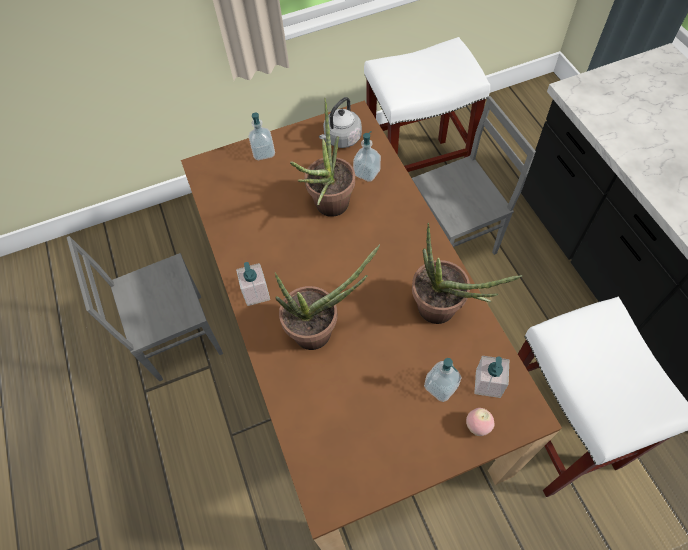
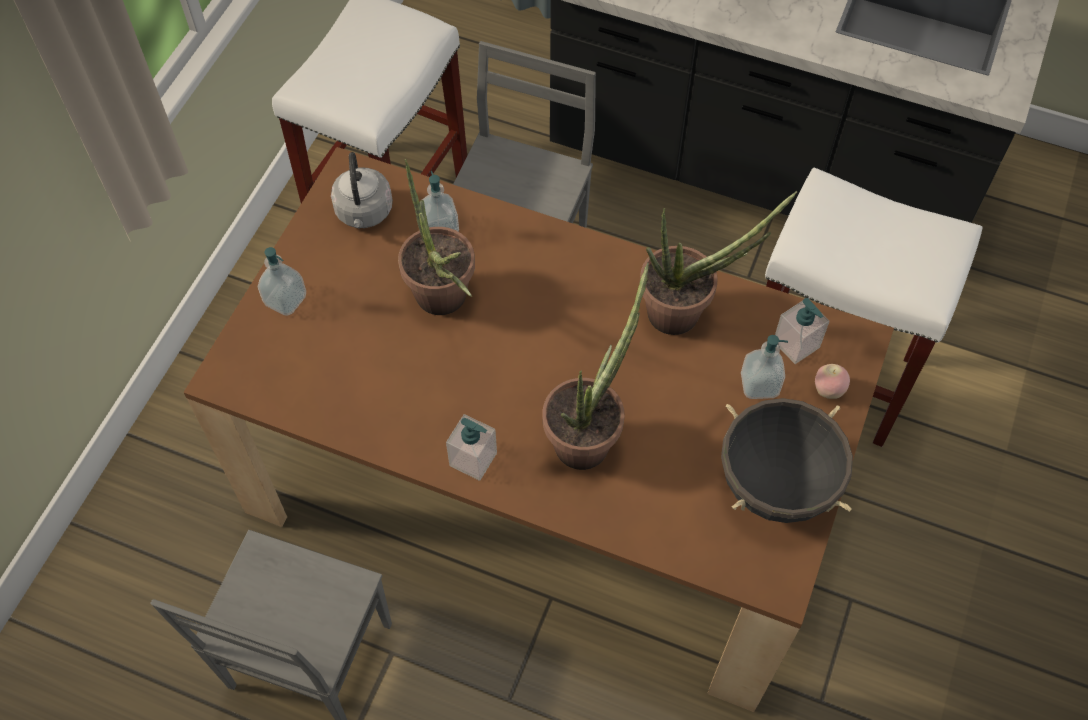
camera: 50 degrees left, 0 degrees up
(386, 449) = (775, 485): none -> black cooking pot

